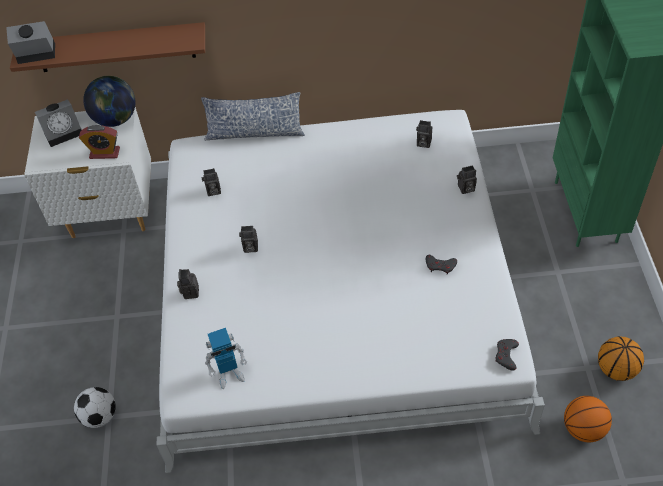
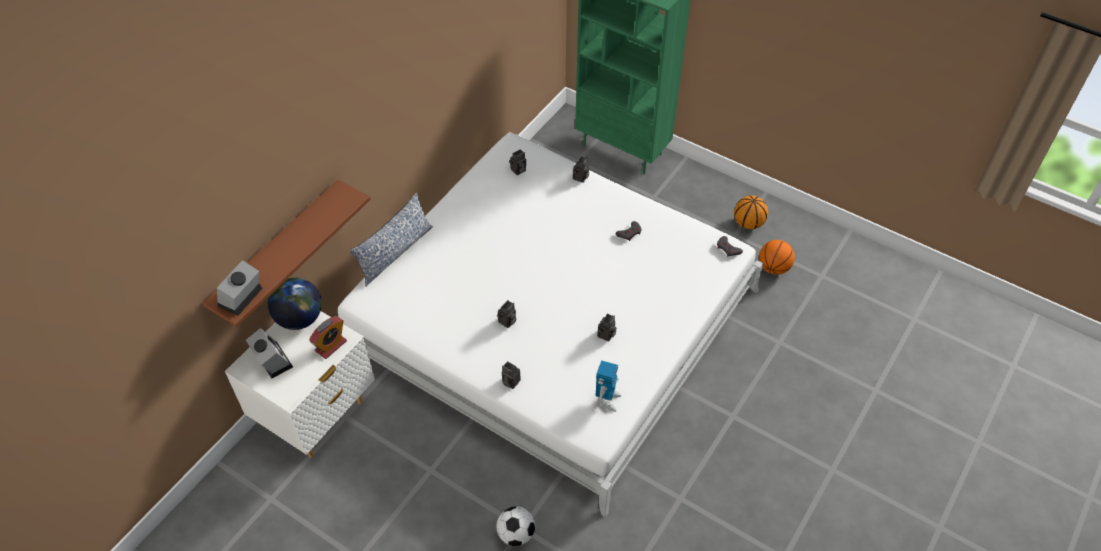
camera: 55 degrees left, 0 degrees up
(64, 132) = (271, 360): alarm clock -> alarm clock turned 45 degrees counterclockwise
(213, 191) = (426, 312): camera -> camera (606, 335)

